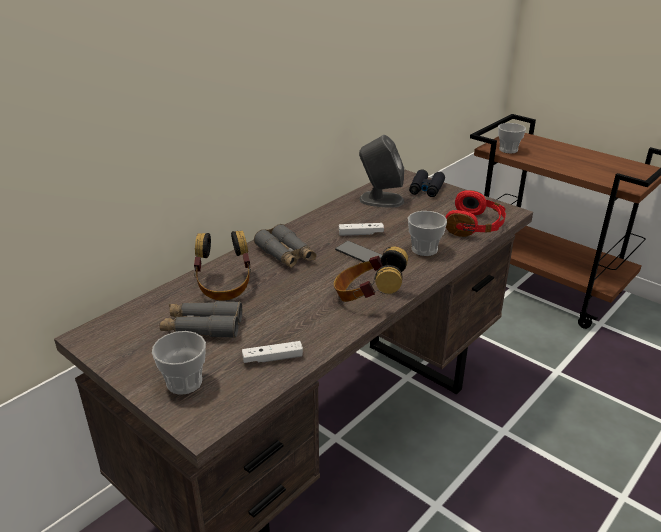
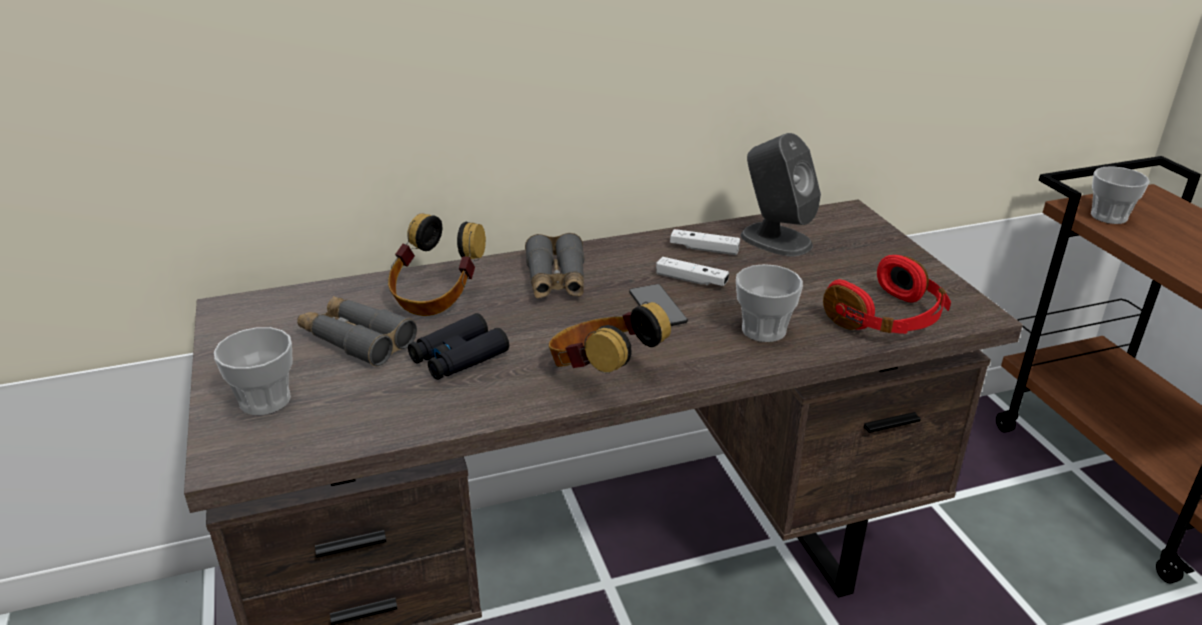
camera: 30 degrees right, 0 degrees up
(272, 358) = (393, 409): white game controller -> white game controller (704, 249)
(426, 189) = (867, 241): black binoculars -> black binoculars (458, 357)

